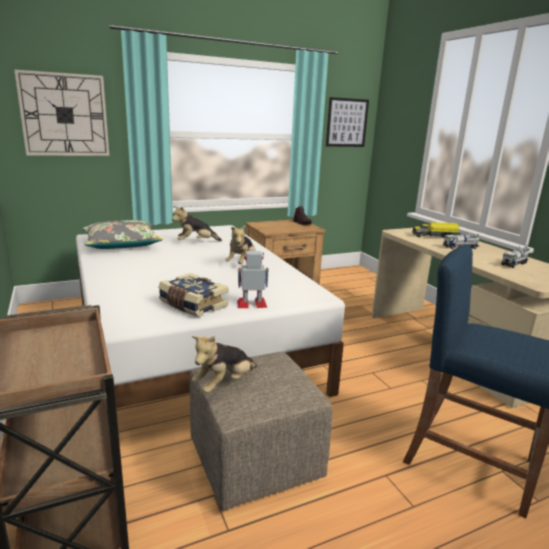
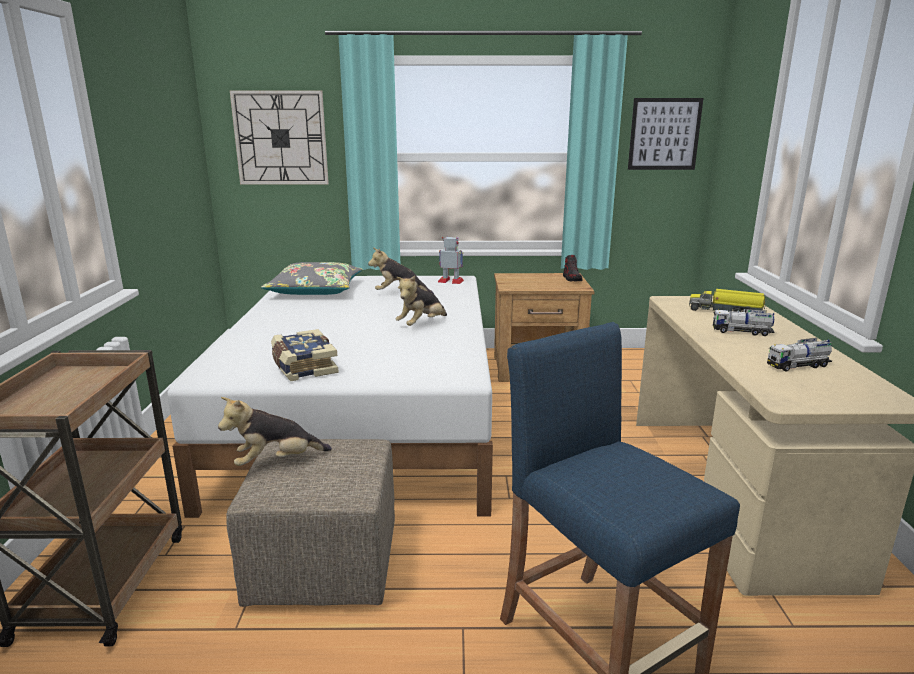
camera: 25 degrees right, 0 degrees up
(252, 304) = (369, 375): toy robot -> toy robot (451, 281)

